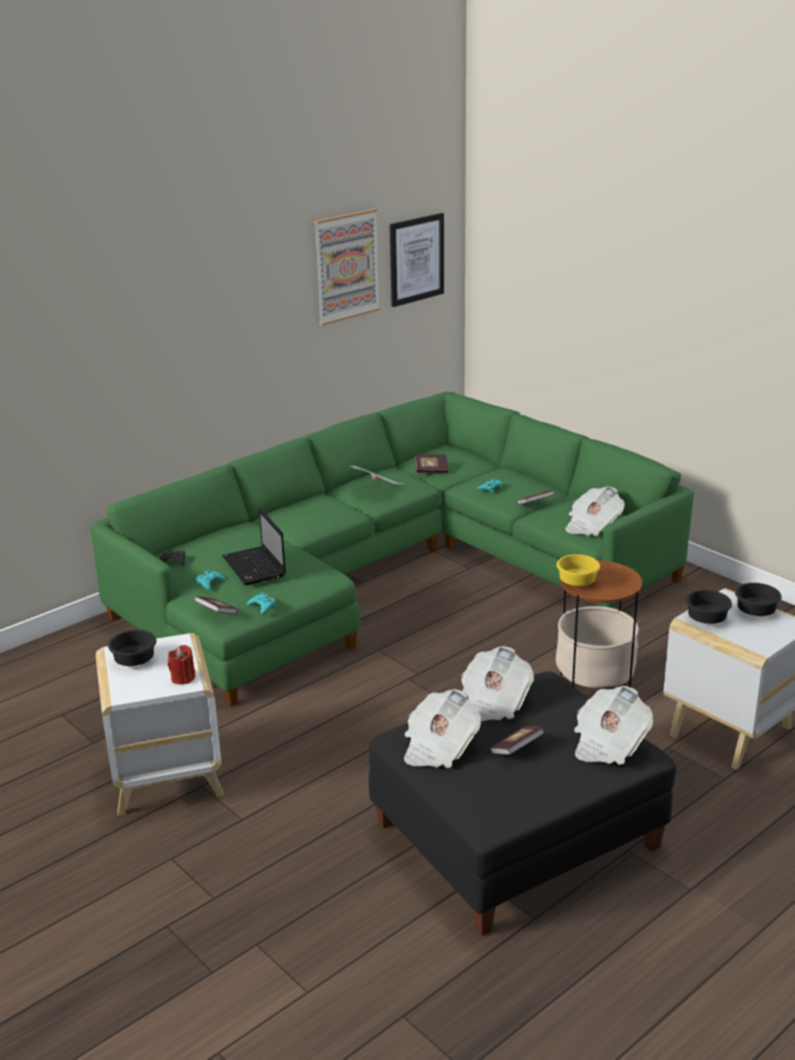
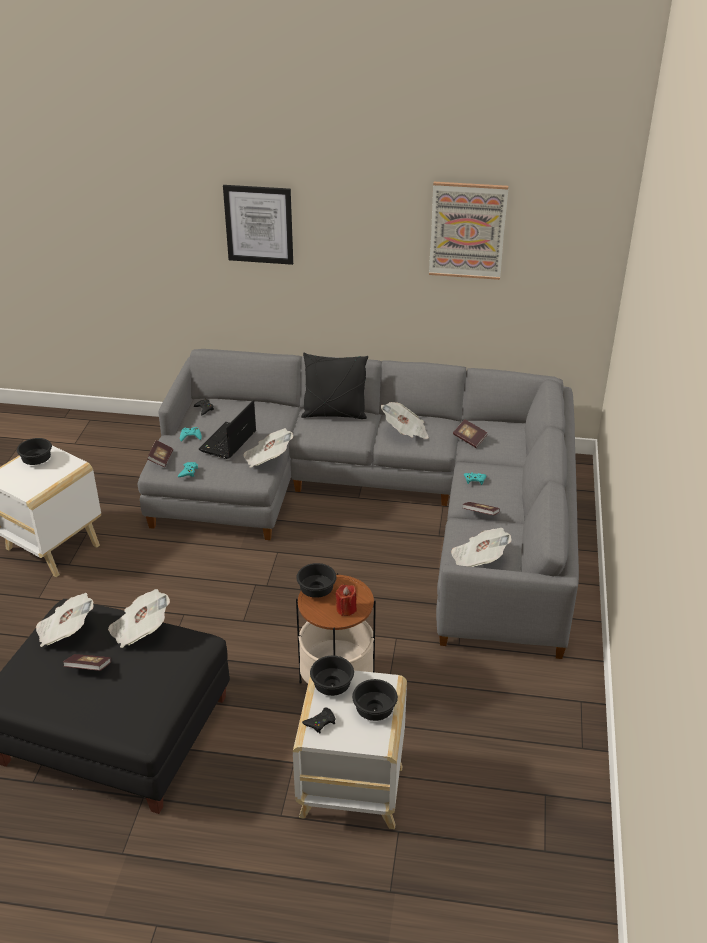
camera: 50 degrees right, 10 degrees up
(183, 678) = (32, 487): red candle -> red candle (346, 609)
(296, 508) = (334, 414): none -> black pillow
(387, 574) = (382, 503): green sofa -> grey sofa
(416, 259) = (557, 245): picture -> picture (259, 224)
(576, 582) = (316, 589): yellow bowl -> black bowl
(608, 744) = (131, 711): newspaper -> newspaper (267, 458)
(746, 639) = (320, 722): none -> black game controller

